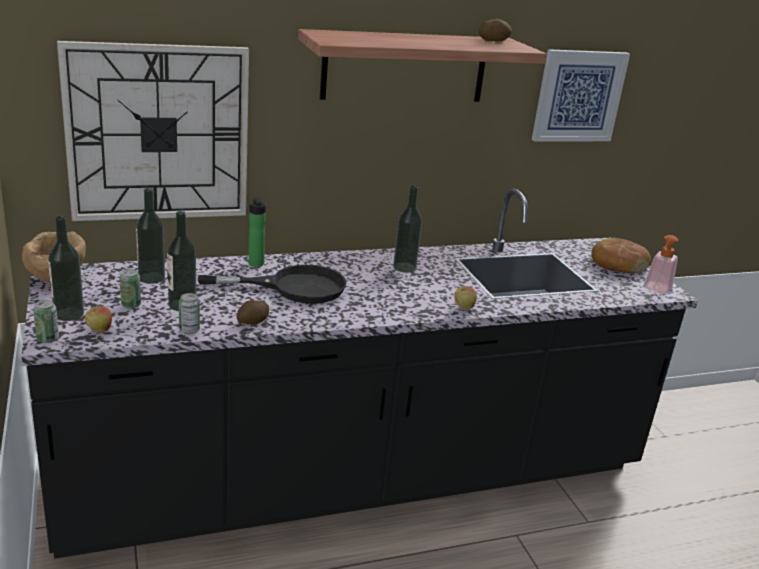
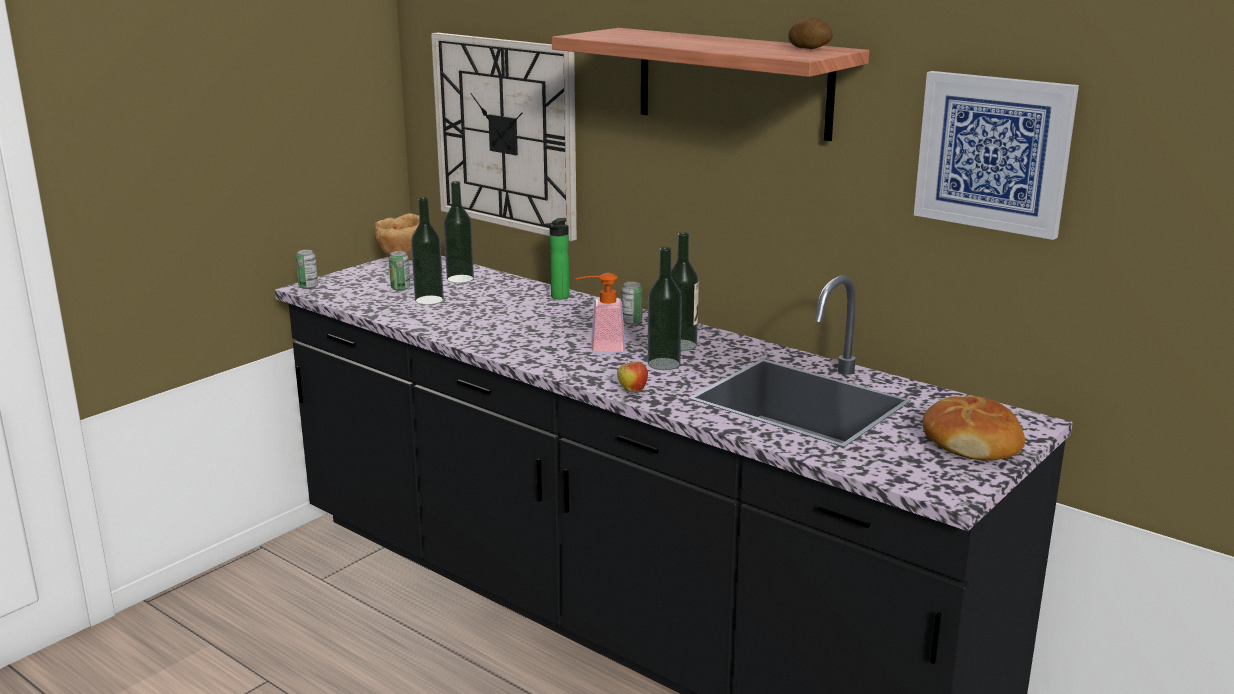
camera: 60 degrees right, 5 degrees down
(68, 314) = (355, 279): bottle -> bottle (663, 364)
(99, 331) = (343, 293): apple -> none
(189, 330) = (388, 314): can -> can (631, 322)
(252, 322) = (438, 327): potato -> none
(293, 287) = (537, 320): black frying pan -> none
(656, 290) = (936, 481): soap dispenser -> soap dispenser (600, 348)

